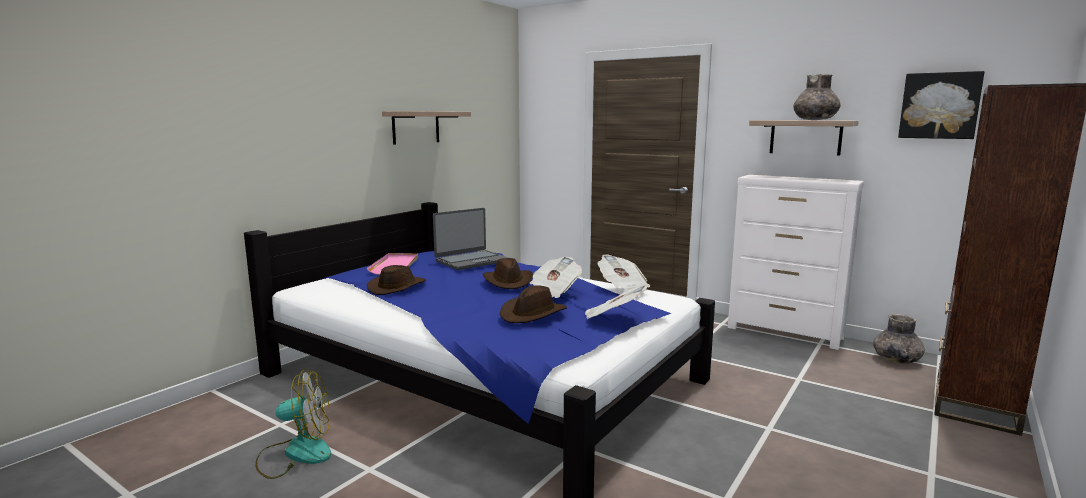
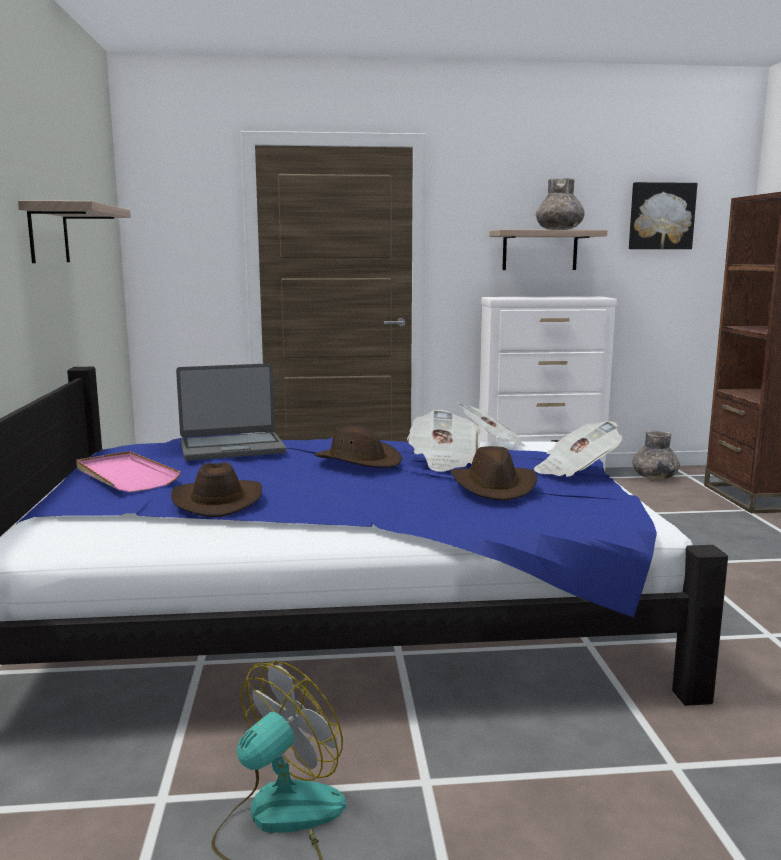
camera: 40 degrees left, 0 degrees up
(471, 261) = (232, 448): laptop -> laptop turned 60 degrees clockwise

